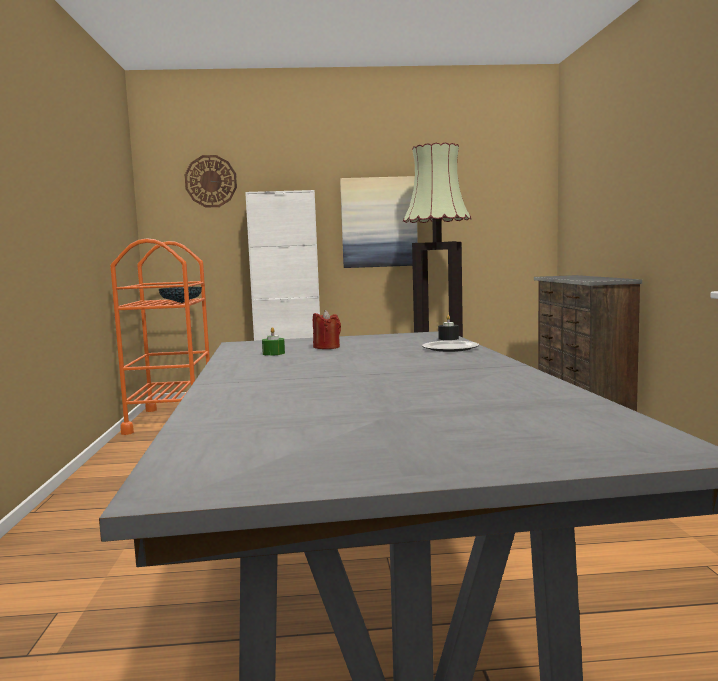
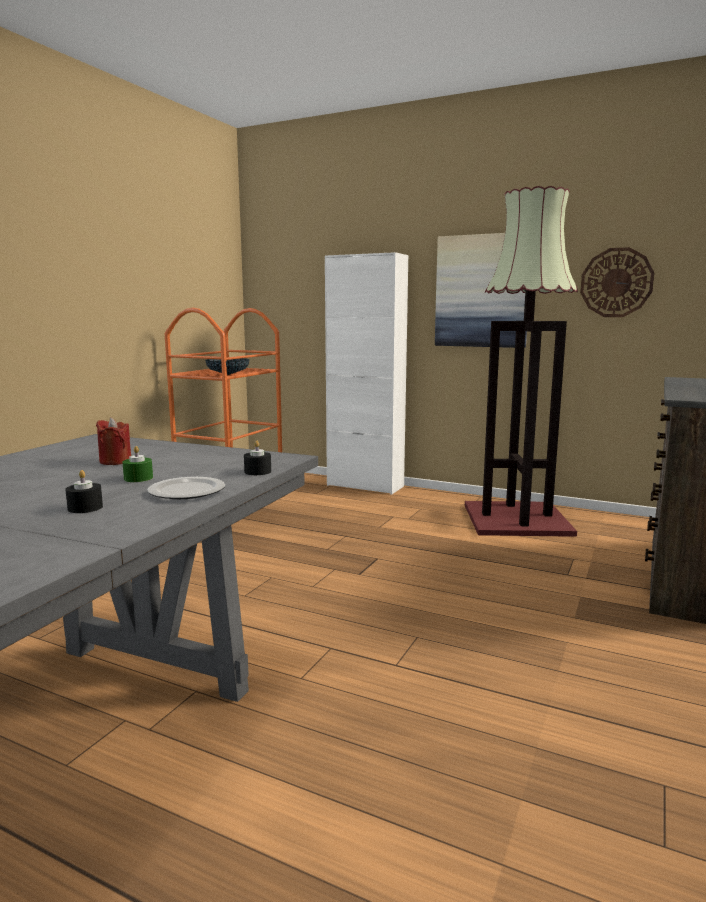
camera: 30 degrees right, 5 degrees up
(211, 181) = (306, 243): wall clock -> wall clock (616, 282)
(273, 353) = (49, 461): green candle -> green candle (138, 478)
(425, 360) = (85, 508): none -> black candle

